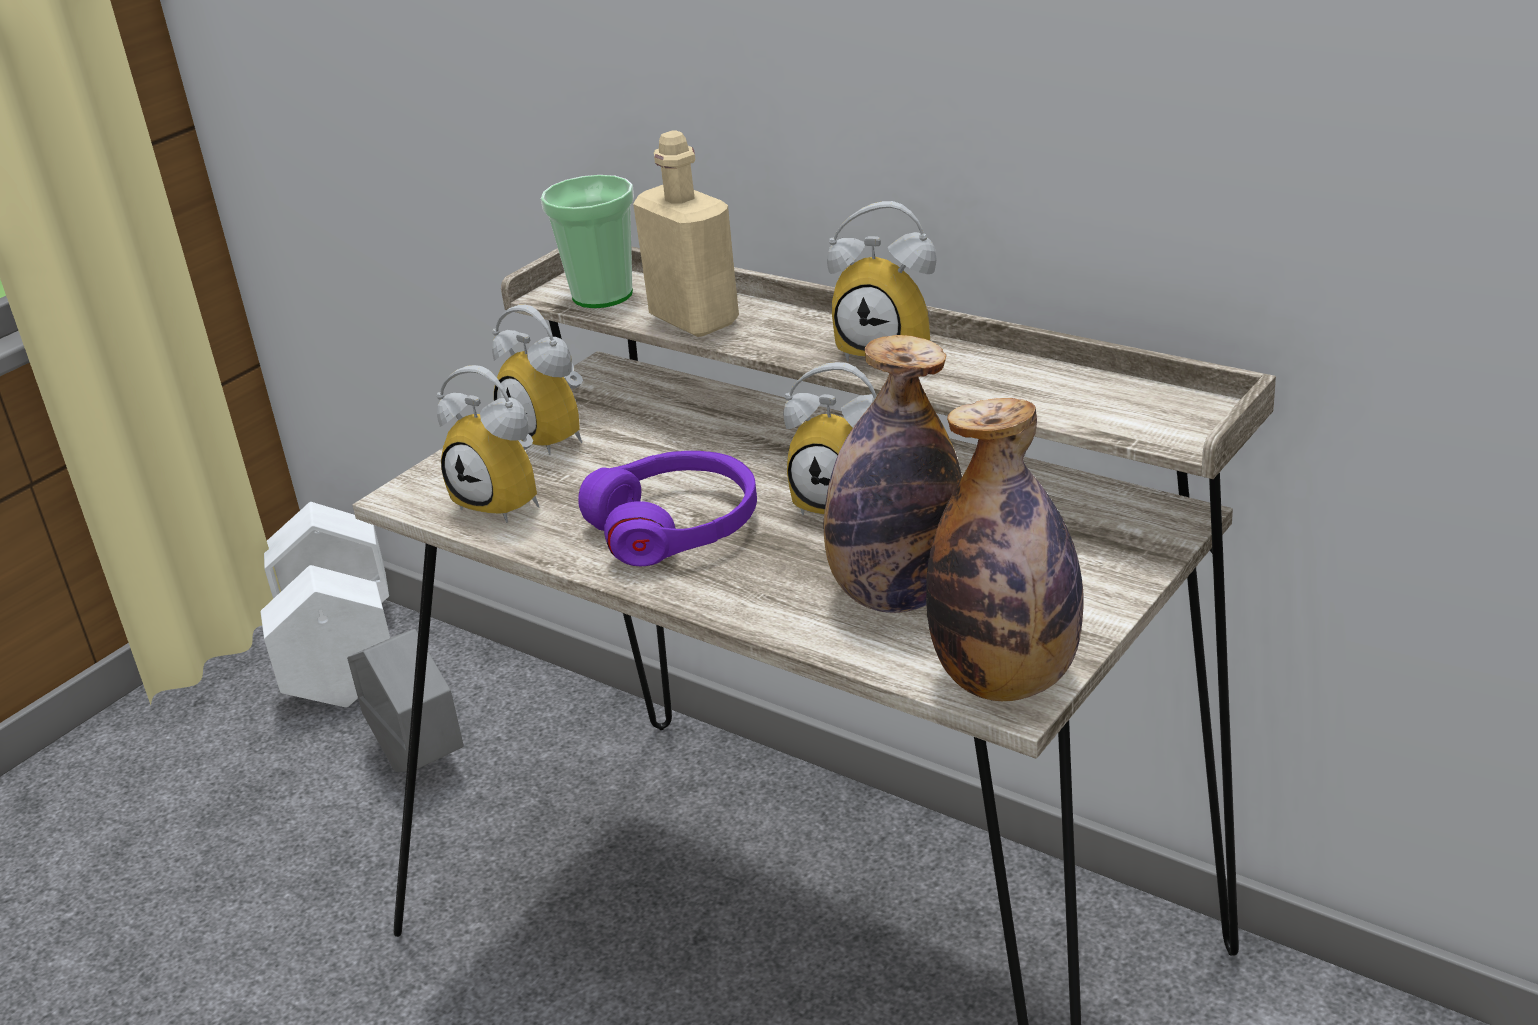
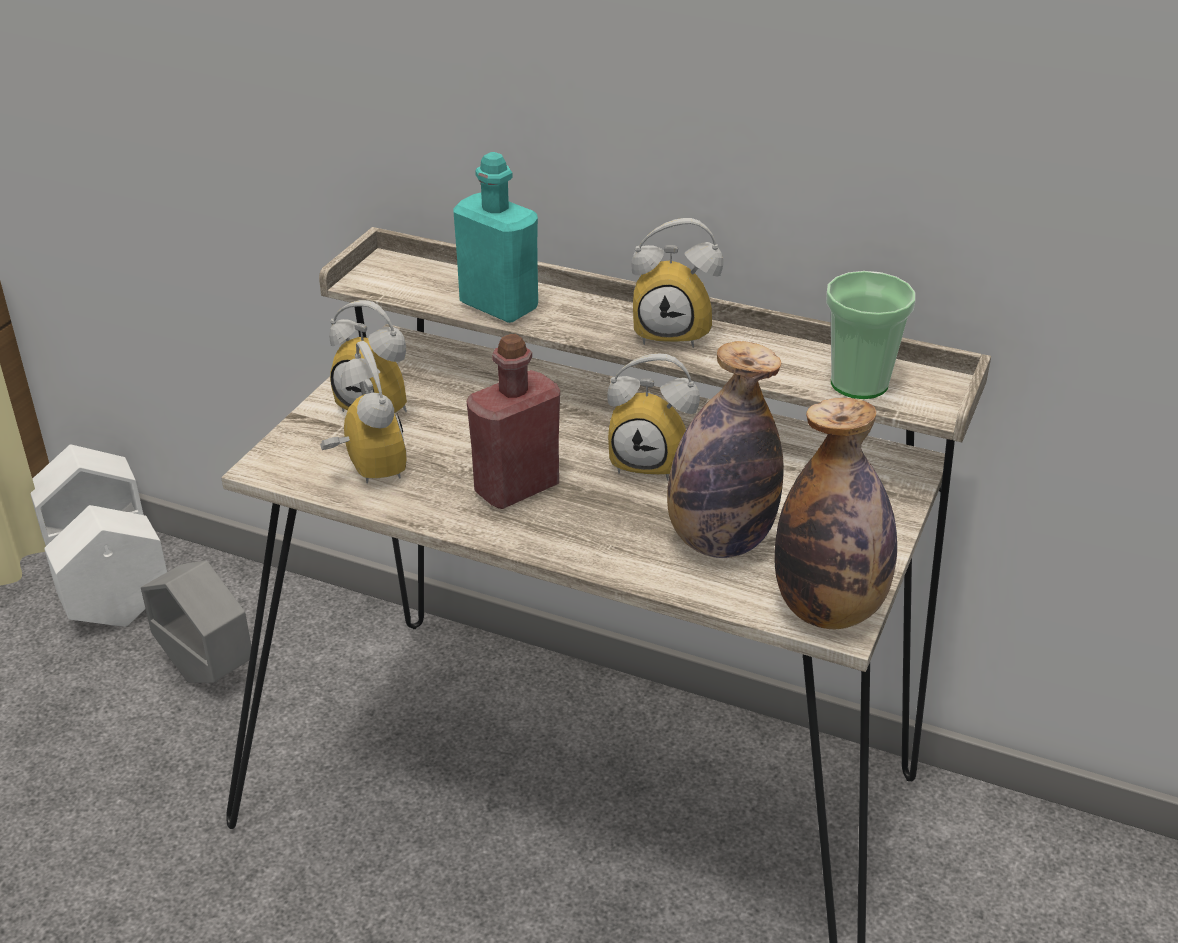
camera: 15 degrees left, 5 degrees up
(509, 501) = (363, 469): alarm clock -> alarm clock turned 135 degrees counterclockwise
(602, 295) = (408, 283): cup -> cup (859, 383)
(675, 526) = (516, 487): purple headphones -> red bottle
(694, 319) = (499, 306): beige bottle -> turquoise bottle

